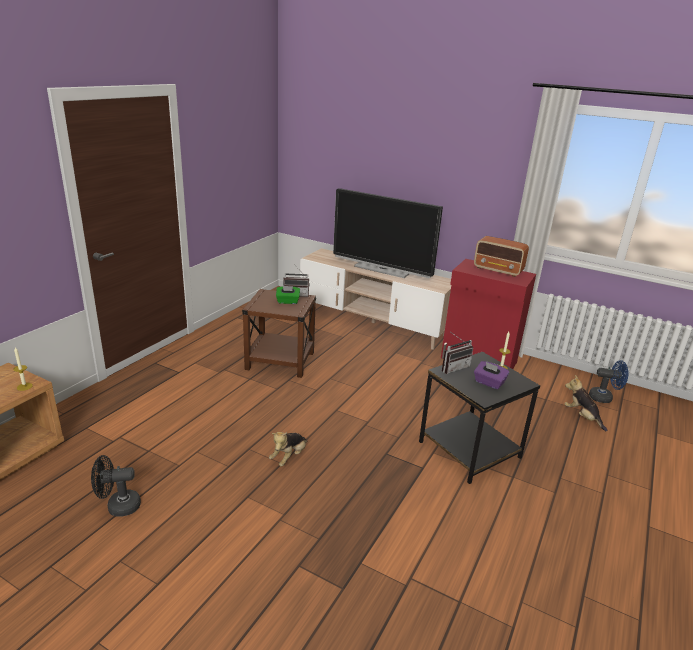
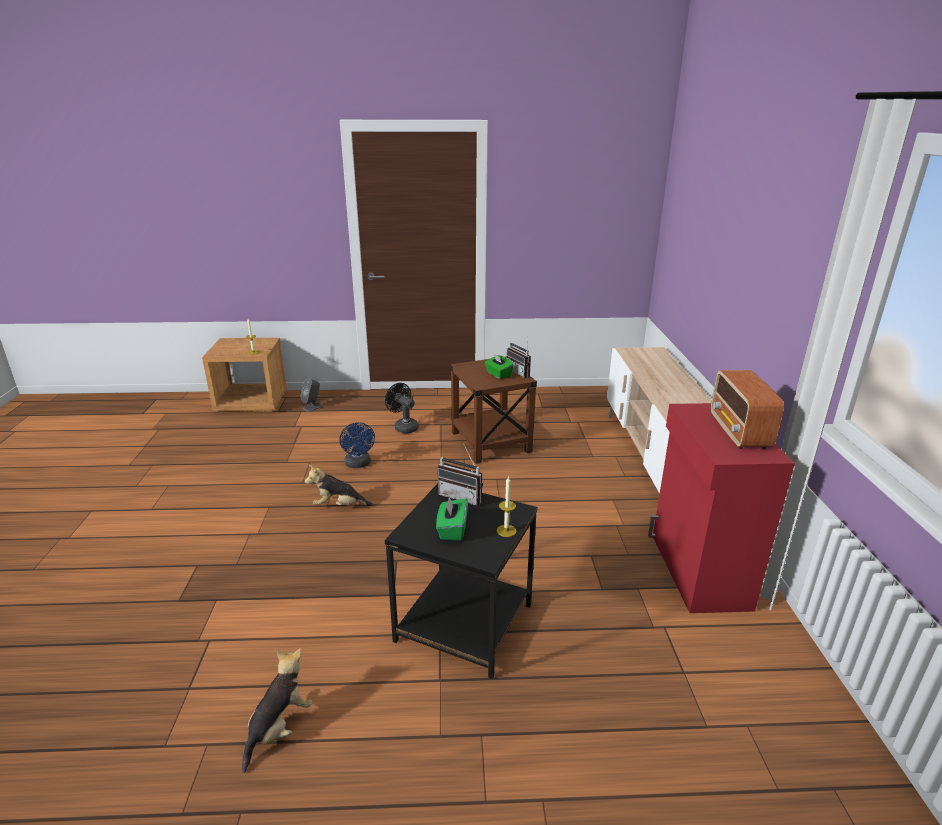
camera: 60 degrees right, 0 degrees up
(88, 418) = (312, 407): none -> grey speaker
(118, 506) = (222, 460): black fan -> black fan (403, 427)
(382, 269) = (674, 390): television -> none
(489, 383) = (452, 530): purple tissue box -> green tissue box
(582, 417) = (685, 732): plush toy -> plush toy (279, 727)
(604, 398) = (796, 756): blue fan -> blue fan (358, 464)

